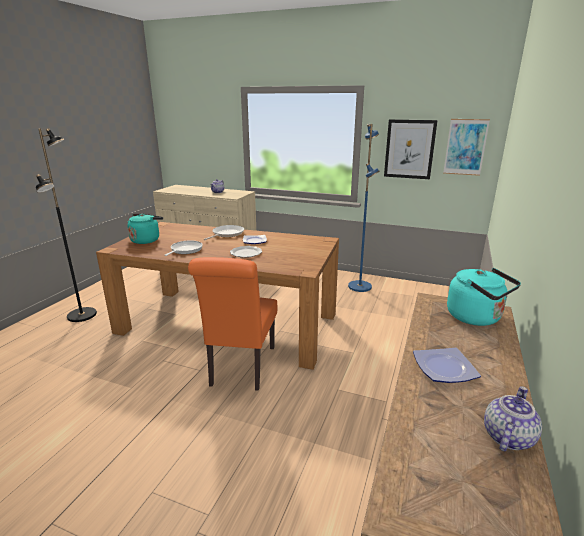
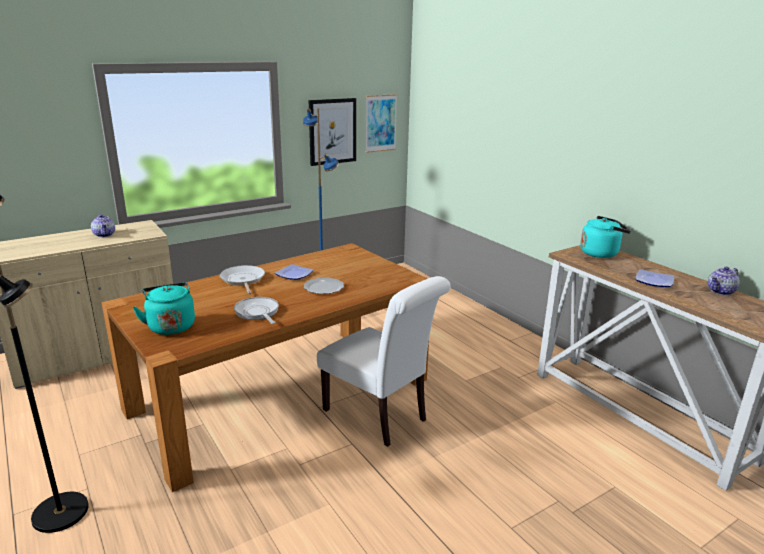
camera: 55 degrees left, 0 degrees up
(241, 368) = (380, 417): orange chair -> white chair
(507, 436) = (721, 291): teapot -> teapot turned 105 degrees counterclockwise

